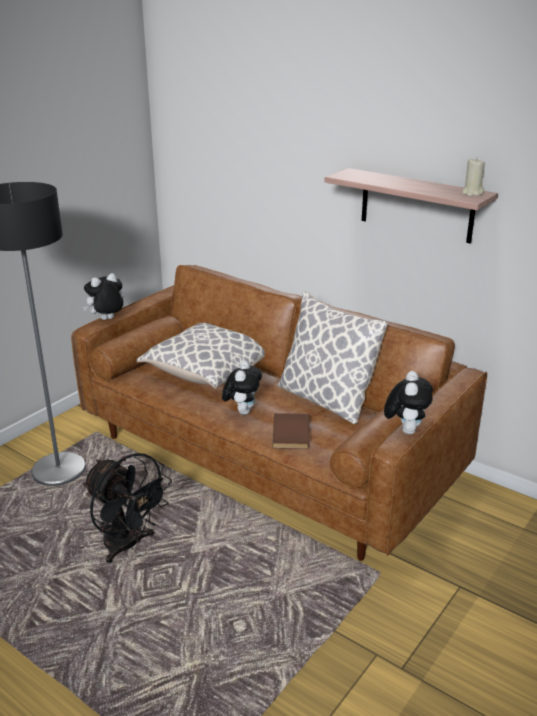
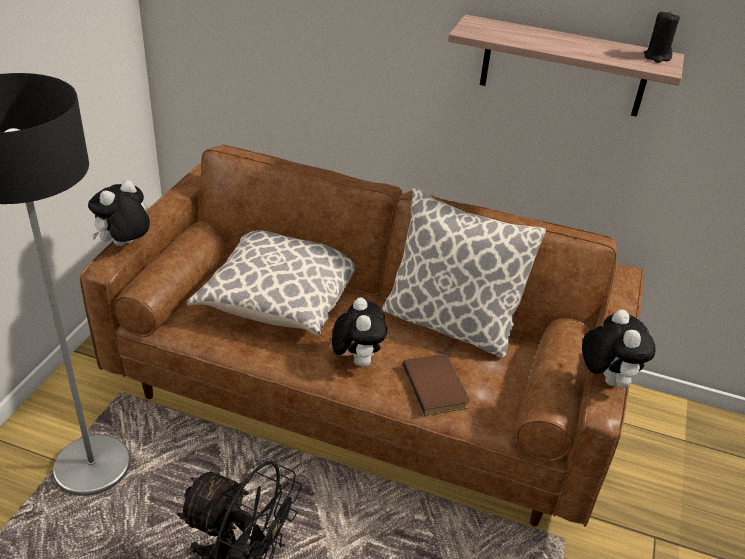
camera: 20 degrees left, 10 degrees up
(472, 193) = (657, 57): beige candle -> black candle

